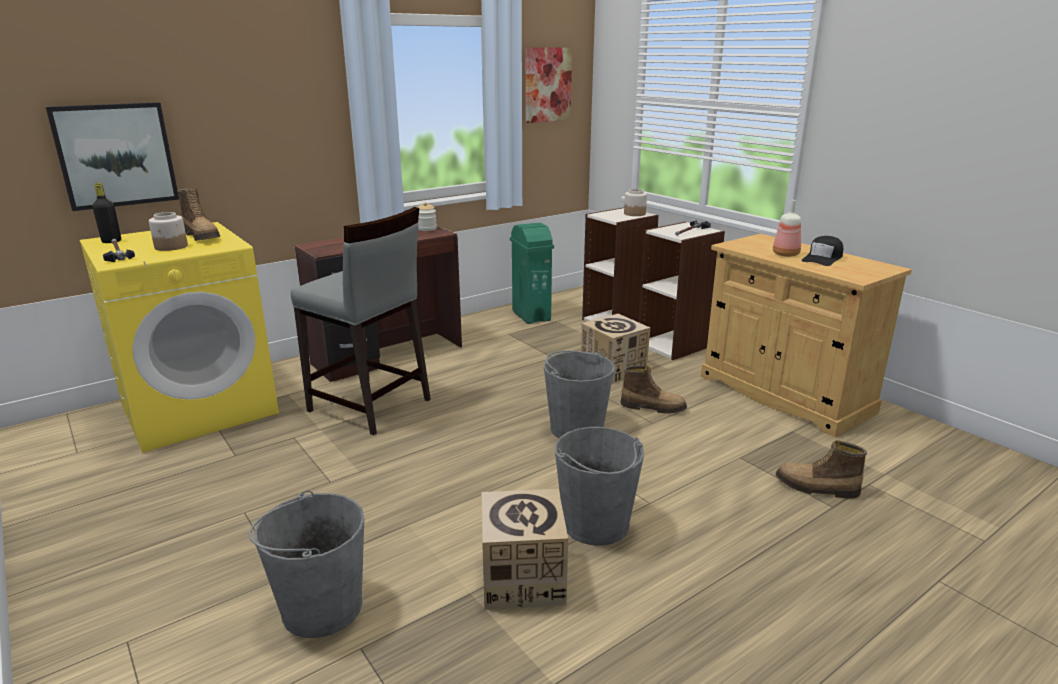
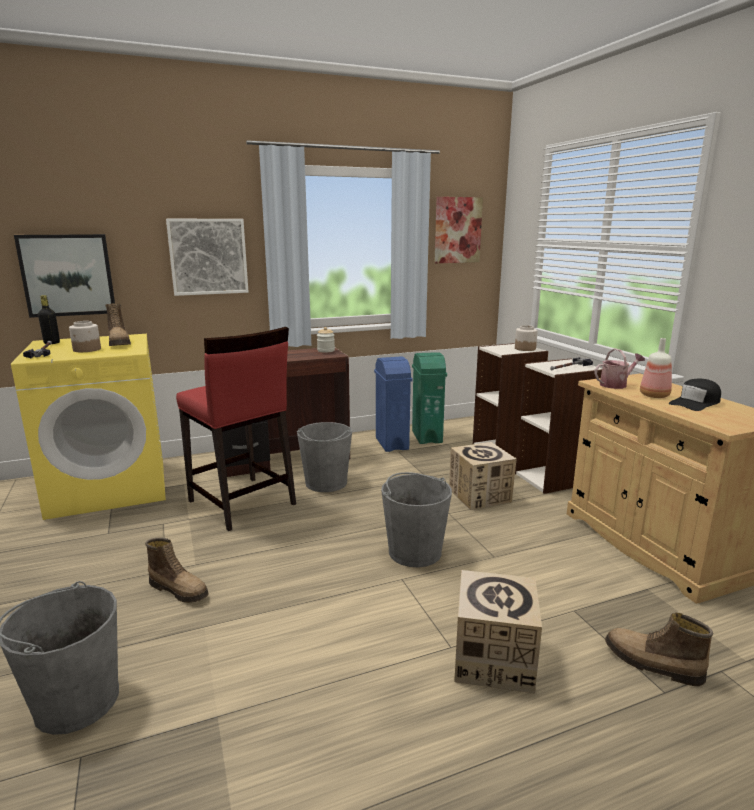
camera: 15 degrees right, 5 degrees down
(282, 125) = (208, 256): none -> picture
(370, 406) = (242, 503): grey stool -> red stool
(498, 326) = (392, 443): none -> blue trash can
(522, 578) = (276, 710): cardboard box -> cardboard box (493, 659)
(595, 524) = (382, 661): grey bucket -> grey bucket (326, 483)
(653, 407) = (502, 540): boot -> boot (179, 590)
(747, 246) = (616, 384): none -> watering can

